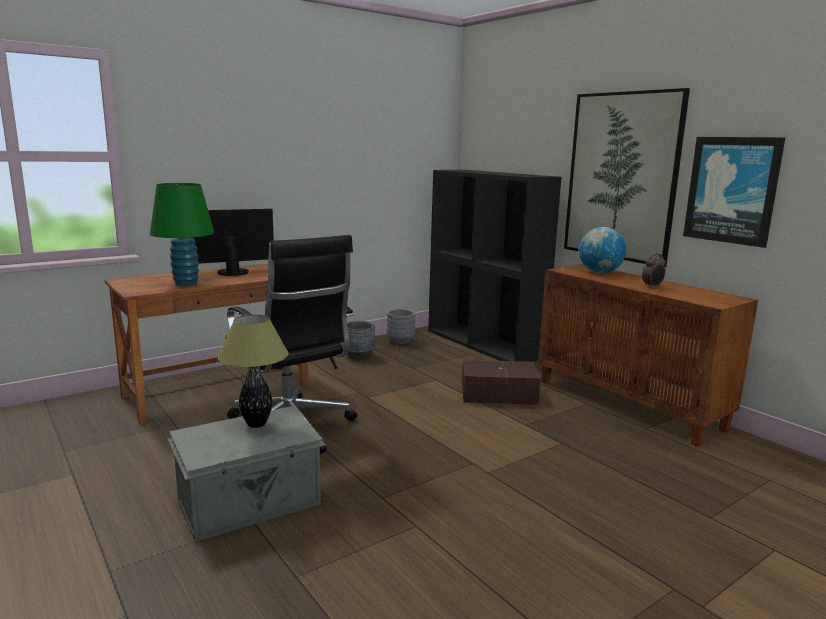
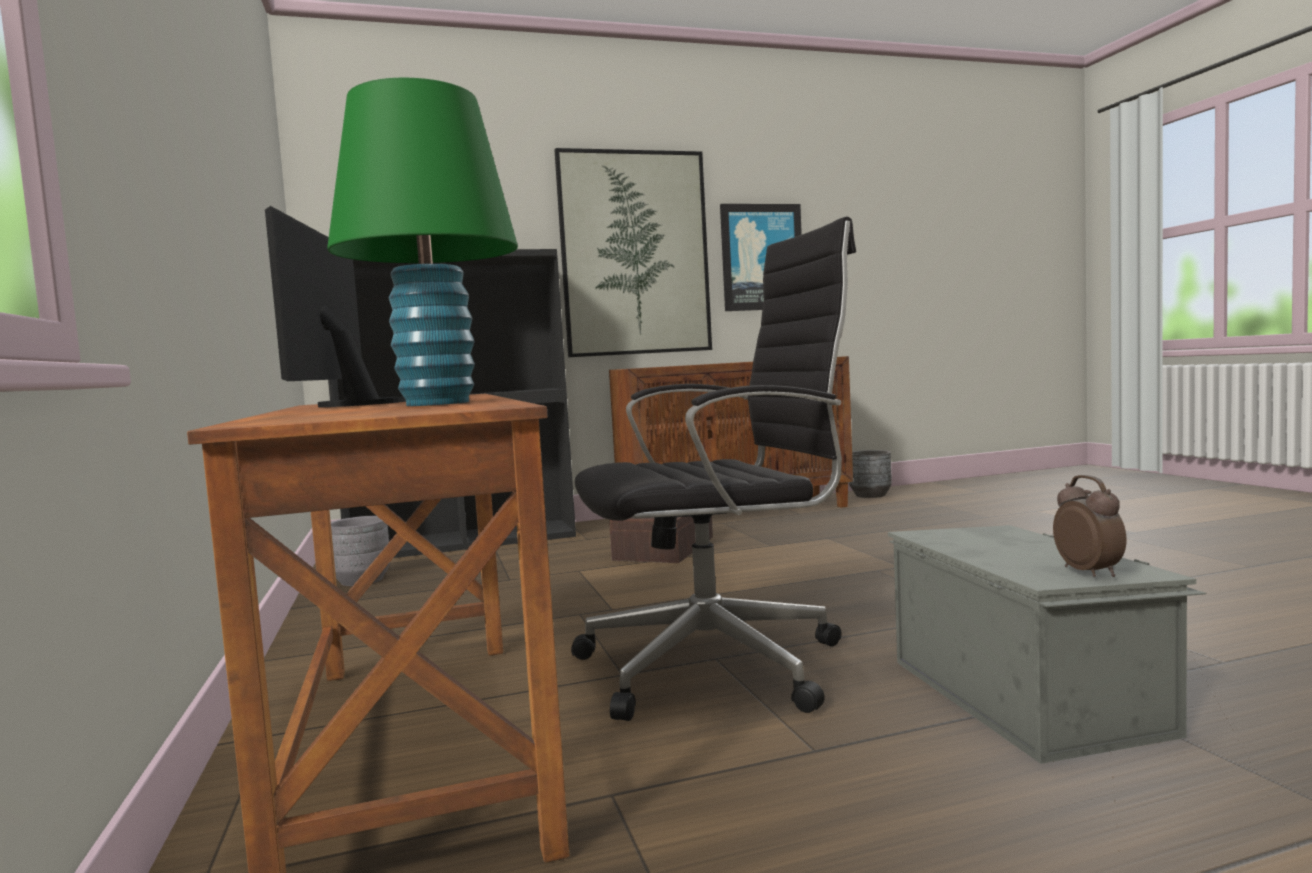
camera: 70 degrees left, 10 degrees down
(256, 424) = (978, 545): table lamp -> none
(359, 355) = (391, 608): grey planter -> grey planter (870, 495)
(599, 272) = (664, 366): globe -> none
(652, 286) = (747, 361): alarm clock -> alarm clock (1089, 572)

